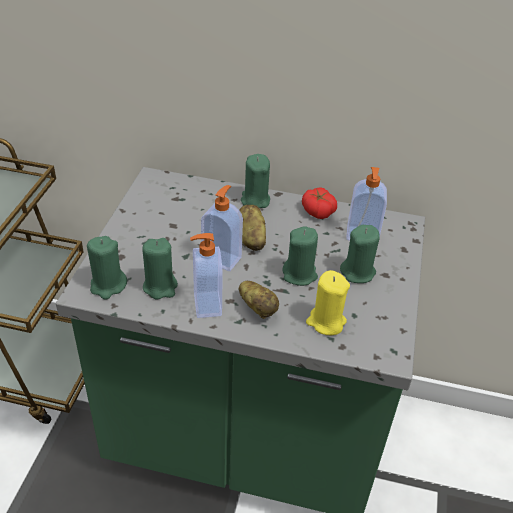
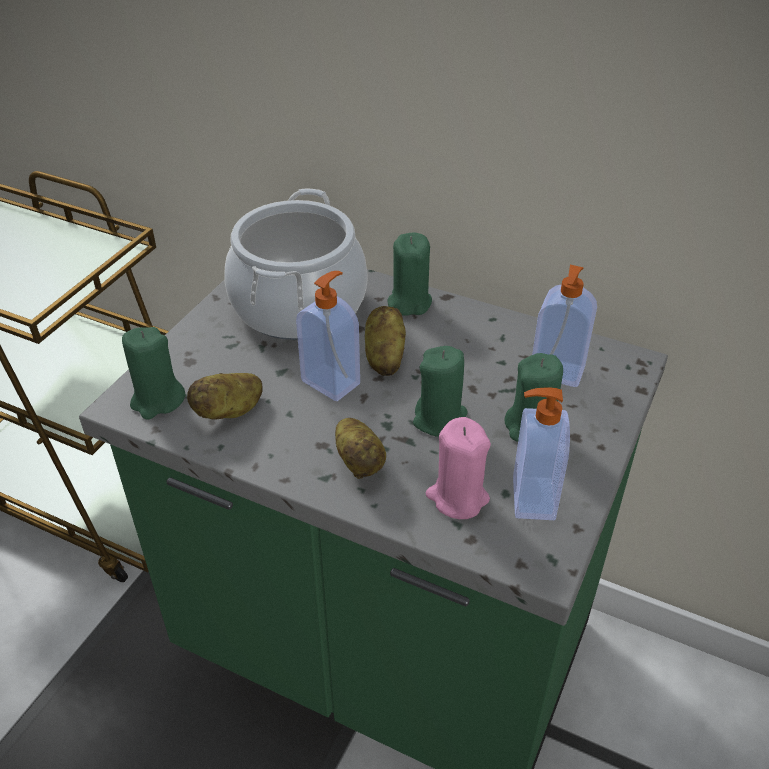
camera: 15 degrees right, 0 degrees up
(160, 287) = (229, 411): green candle -> potato
(182, 210) = (299, 305): none -> cooking pot
(206, 305) = (285, 446): soap dispenser -> soap dispenser (531, 498)
(317, 211) = (498, 328): tomato -> none
(326, 322) = (457, 497): yellow candle -> pink candle

